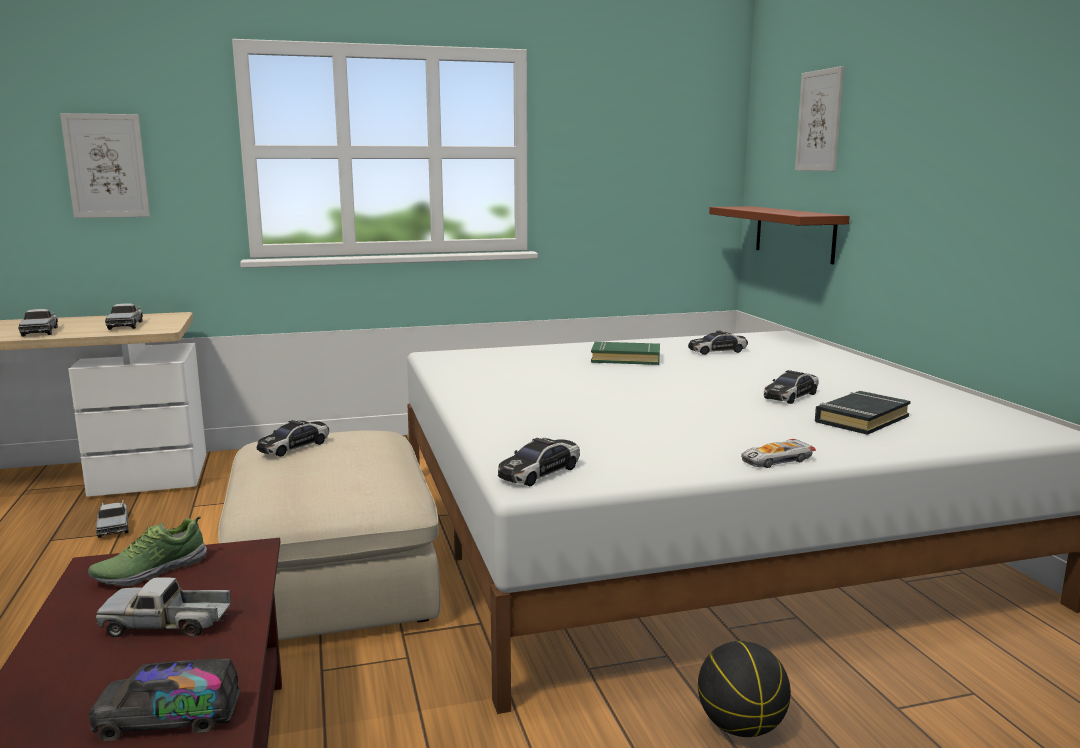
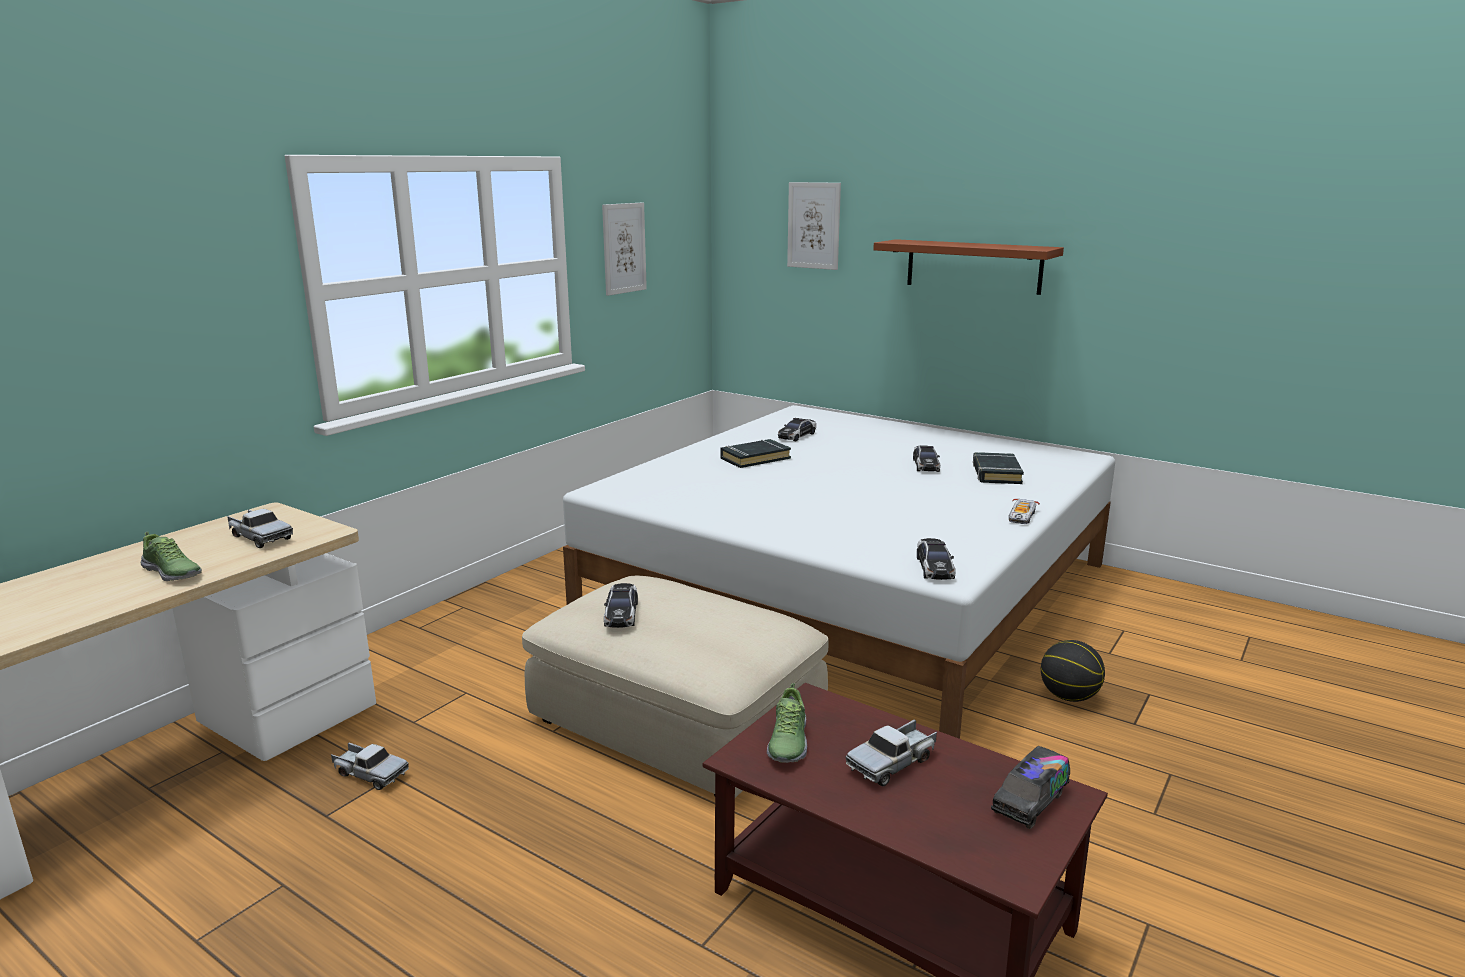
camera: 40 degrees left, 5 degrees up
(41, 331) = (172, 573): toy truck -> shoe
(106, 166) = (148, 333): picture -> picture (624, 248)
(625, 359) = (755, 458): green book -> black book
(794, 233) = (789, 321): brown shelf -> brown shelf (973, 266)

